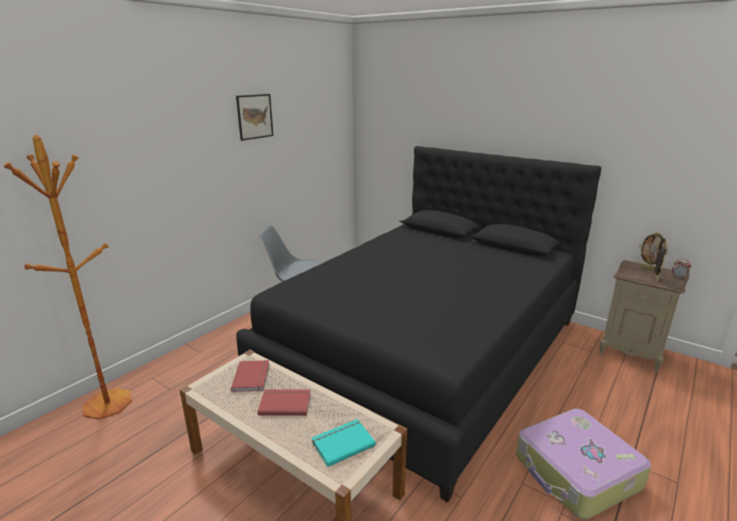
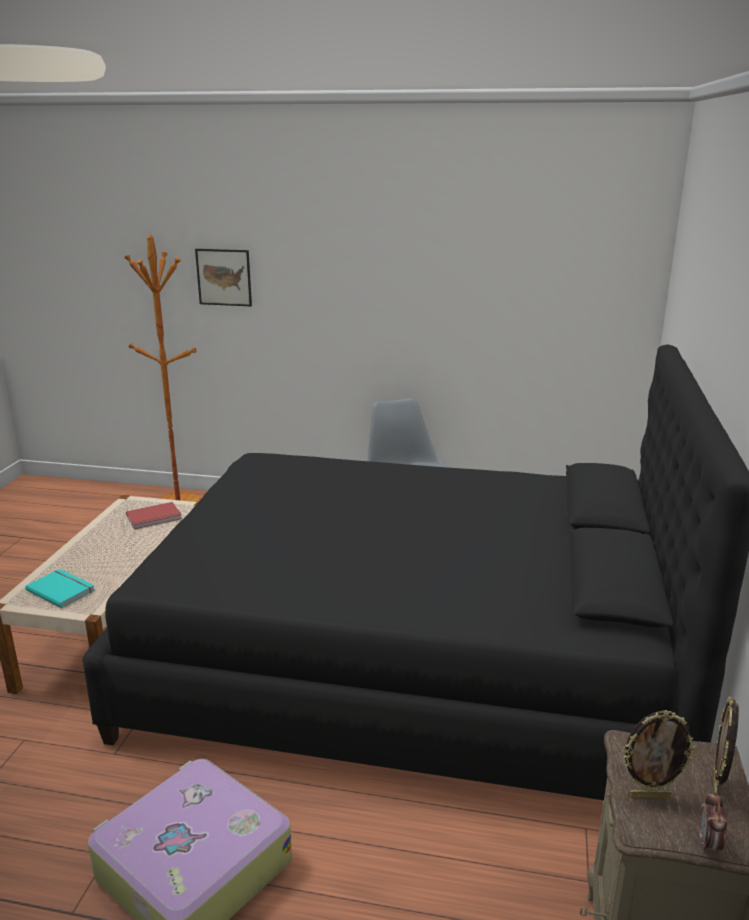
camera: 65 degrees right, 0 degrees up
(254, 116) = (435, 246): picture -> picture (224, 277)
(285, 403) = (117, 545): red book -> none

